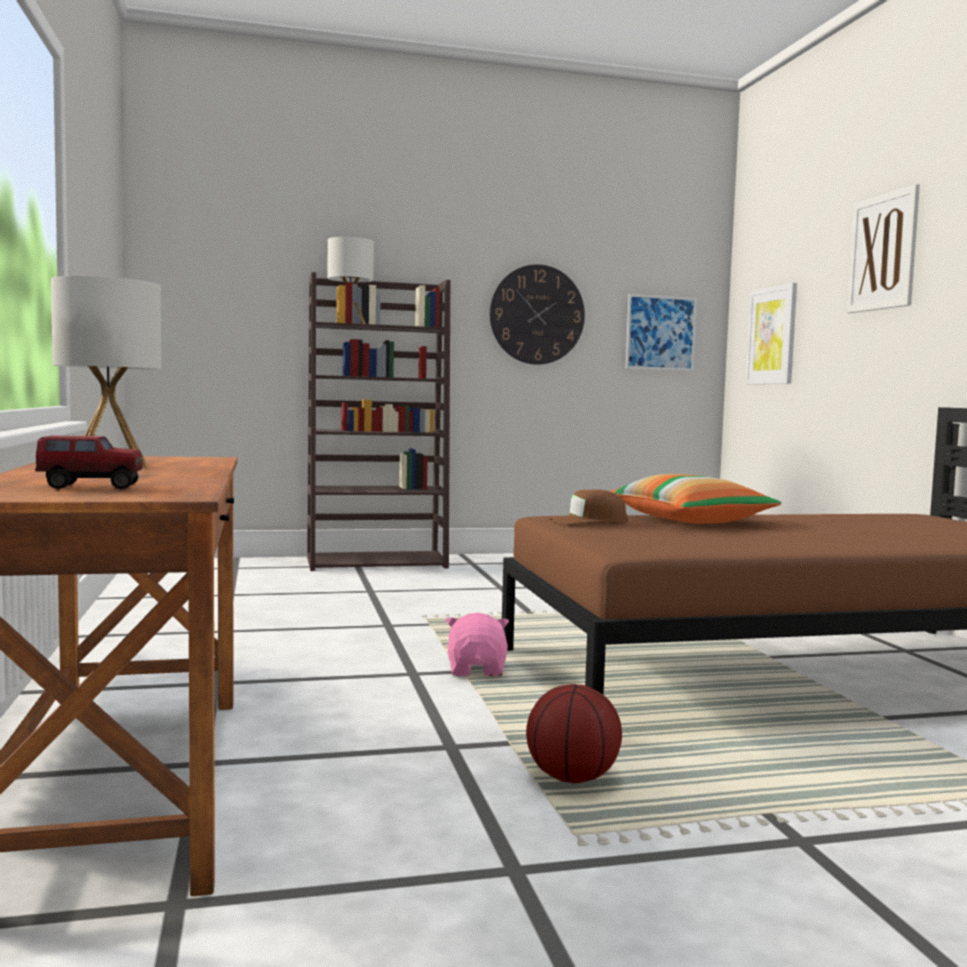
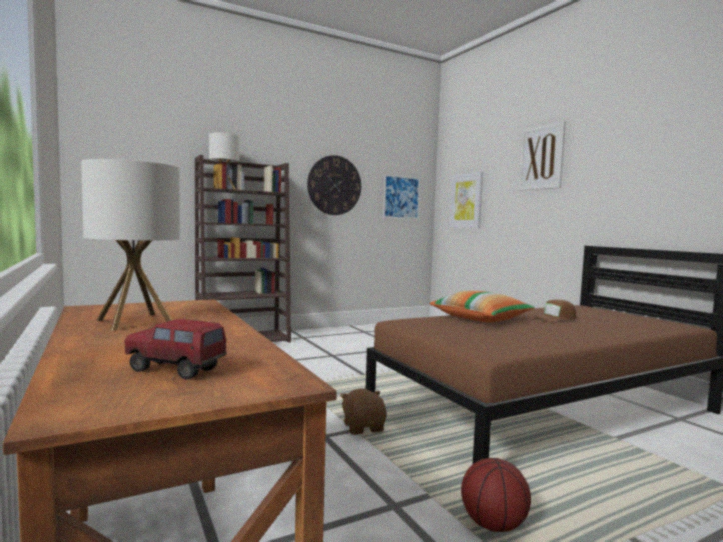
camera: 15 degrees left, 0 degrees up
(91, 487) = (175, 370): toy truck -> toy truck turned 135 degrees counterclockwise
(477, 670) = (363, 428): pink plush toy -> brown plush toy
(588, 521) = (428, 324): brown cap -> brown cap (555, 318)

